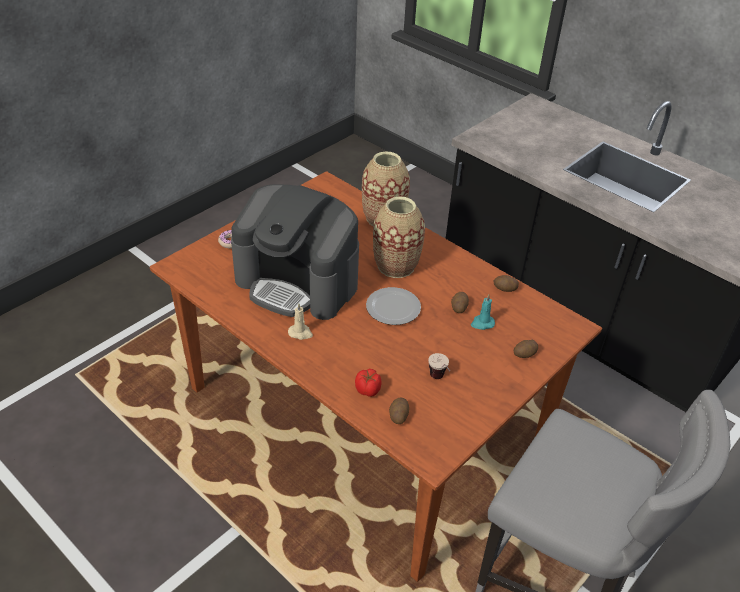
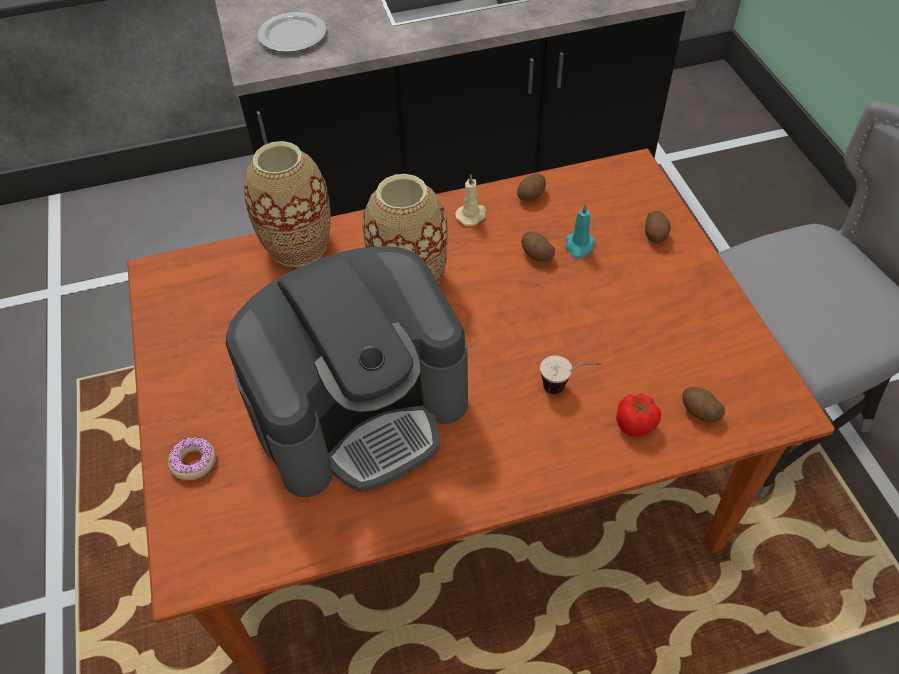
camera: 55 degrees left, 10 degrees up
(300, 333) = (475, 455): beige candle -> beige candle (472, 215)
(393, 308) = (494, 322): plate -> plate (294, 35)
(439, 380) = (657, 338): cup -> cup (566, 388)

